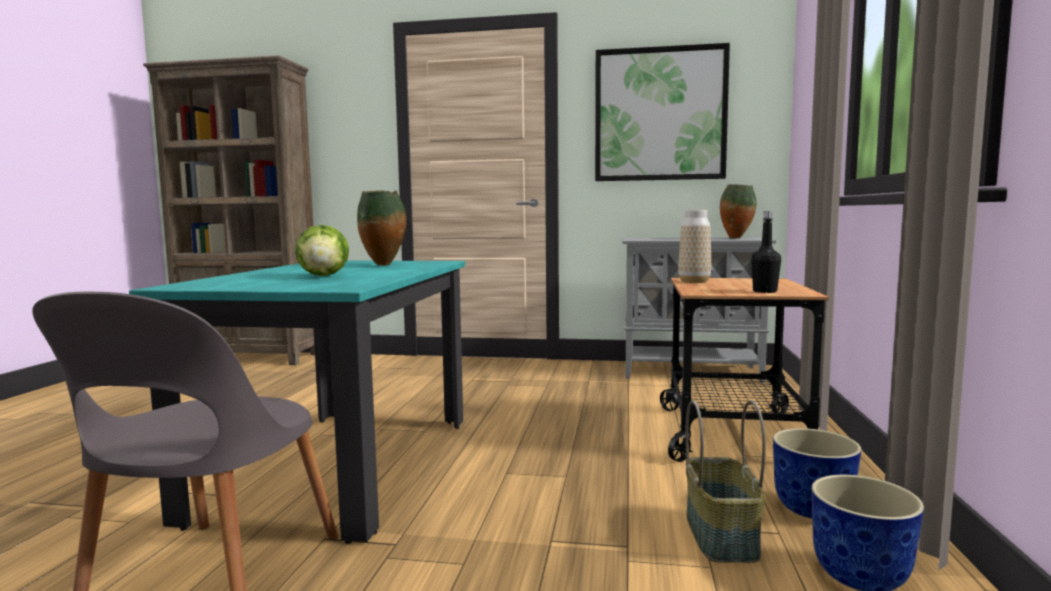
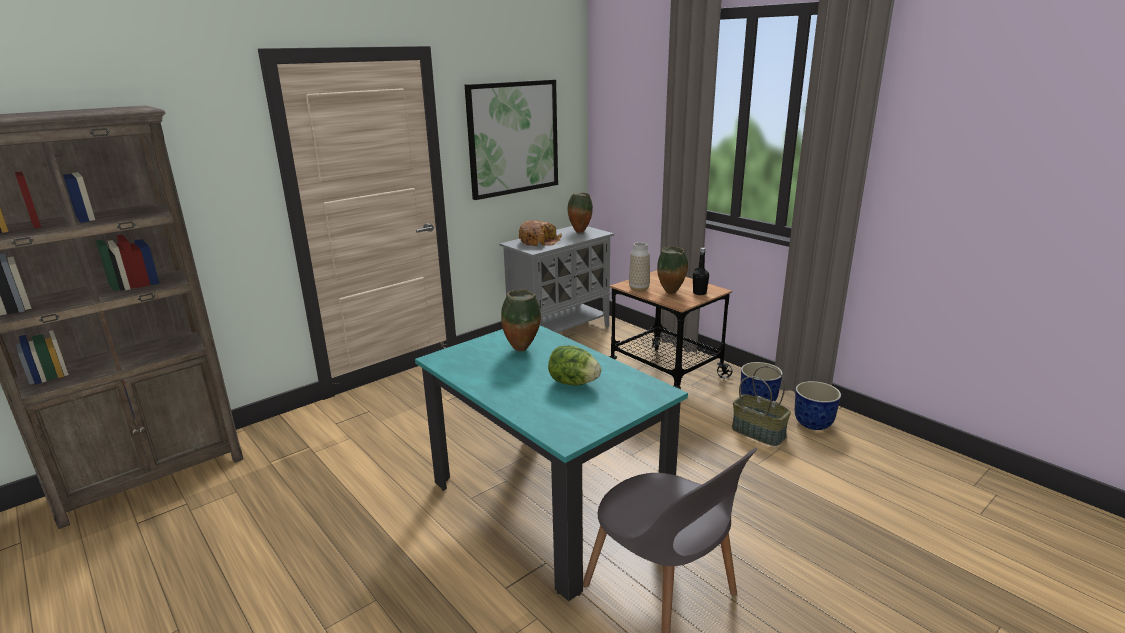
camera: 50 degrees left, 15 degrees up
(664, 238) = (539, 241): none -> bread
(722, 287) = (671, 293): none -> vase

